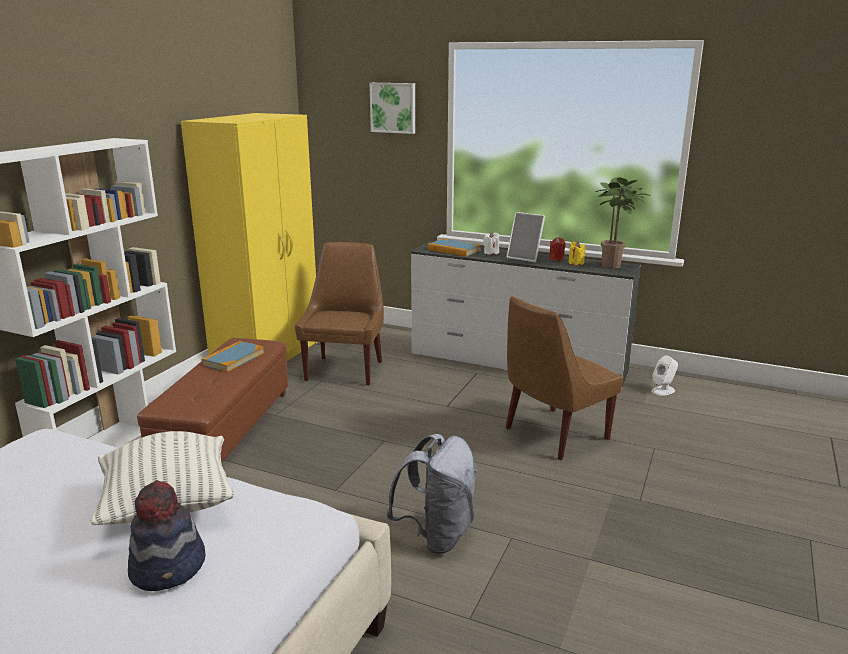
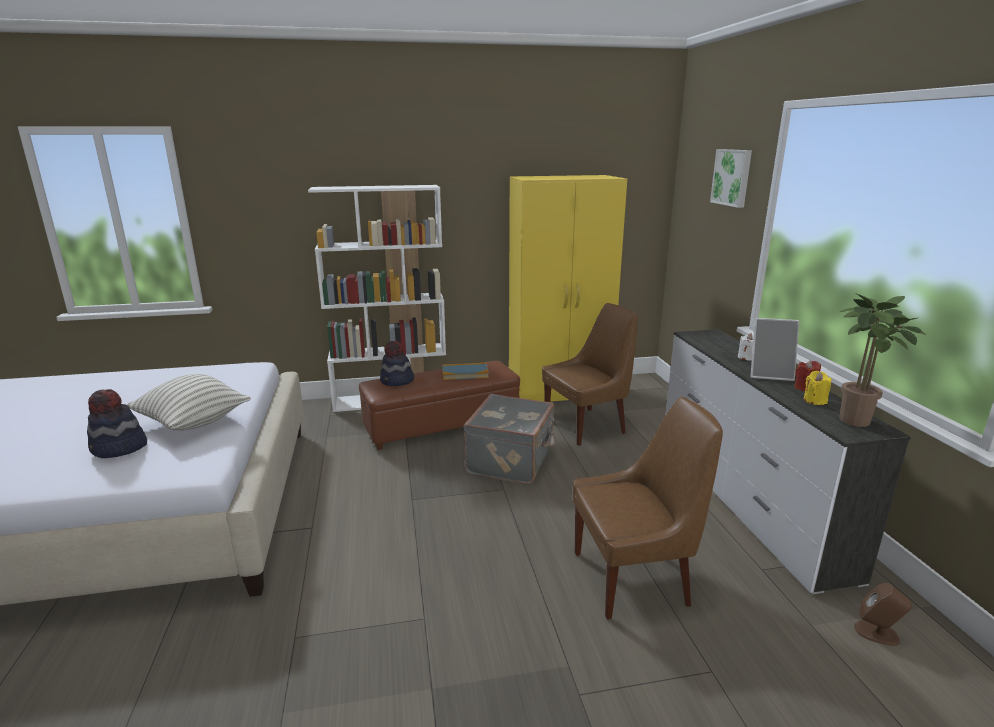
camera: 55 degrees right, 0 degrees up
(183, 393) = (397, 381): none -> hat
(347, 420) = (512, 461): none -> grey suitcase
(437, 535) = (393, 573): grey backpack -> none
(454, 250) = (716, 343): book -> none
(525, 258) = (769, 374): picture frame -> picture frame turned 75 degrees counterclockwise
(553, 435) = (634, 578): brown chair -> brown chair turned 150 degrees clockwise
(663, 390) = (877, 633): white speaker -> brown speaker

